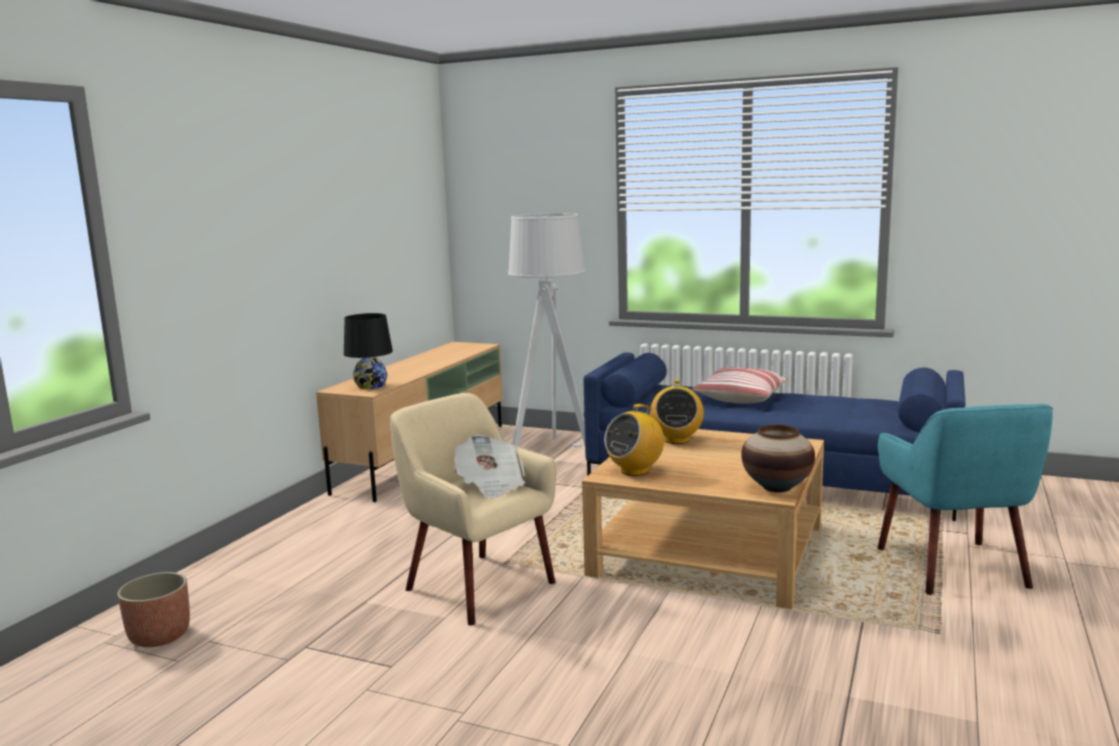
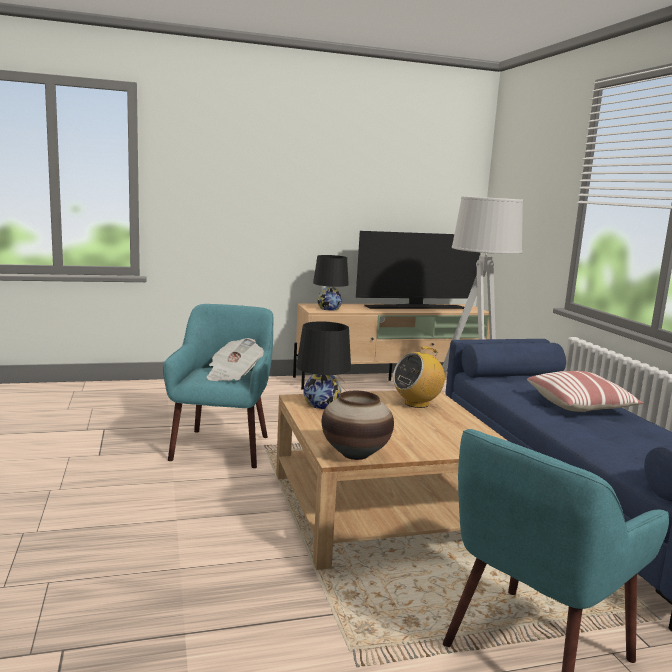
camera: 50 degrees right, 0 degrees up
(159, 636) = (88, 398): planter -> none
(432, 359) = (415, 307): none -> television
(477, 586) = (222, 447): beige armchair -> turquoise armchair
(635, 470) = (322, 404): radio -> black table lamp

